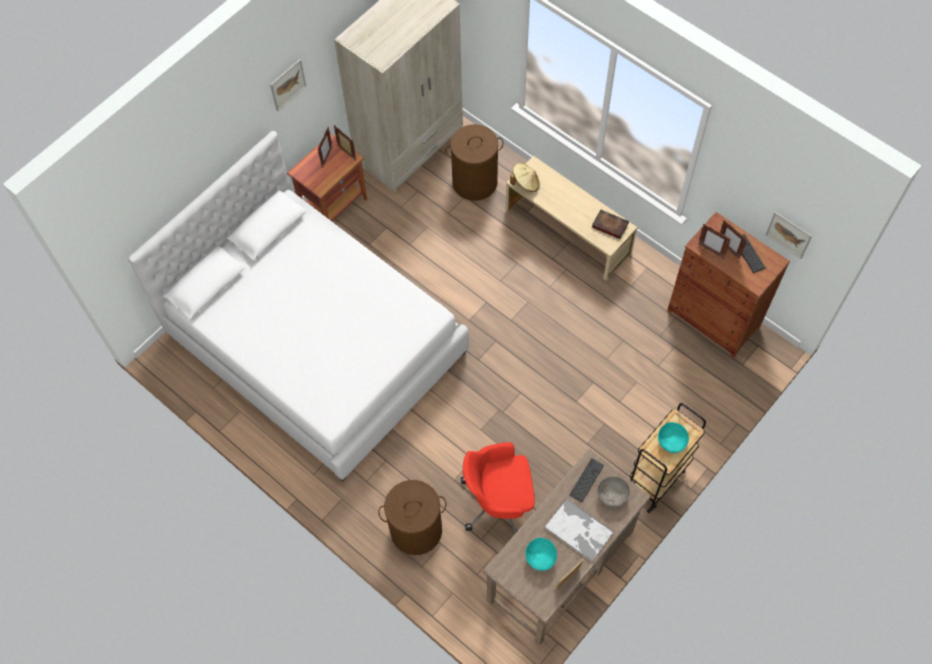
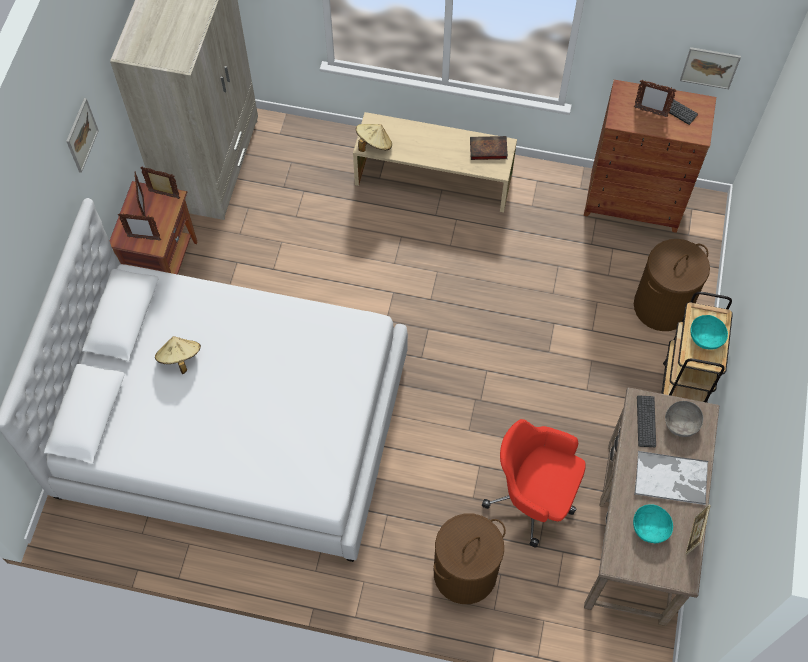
camera: 30 degrees left, 0 degrees up
(289, 275) = (179, 358): none -> beige hat
(474, 182) = (305, 172): brown laundry basket -> brown laundry basket (662, 306)
(499, 502) = (534, 497): red office chair -> red office chair turned 60 degrees clockwise
(710, 251) = (633, 121): picture frame -> picture frame (144, 238)

